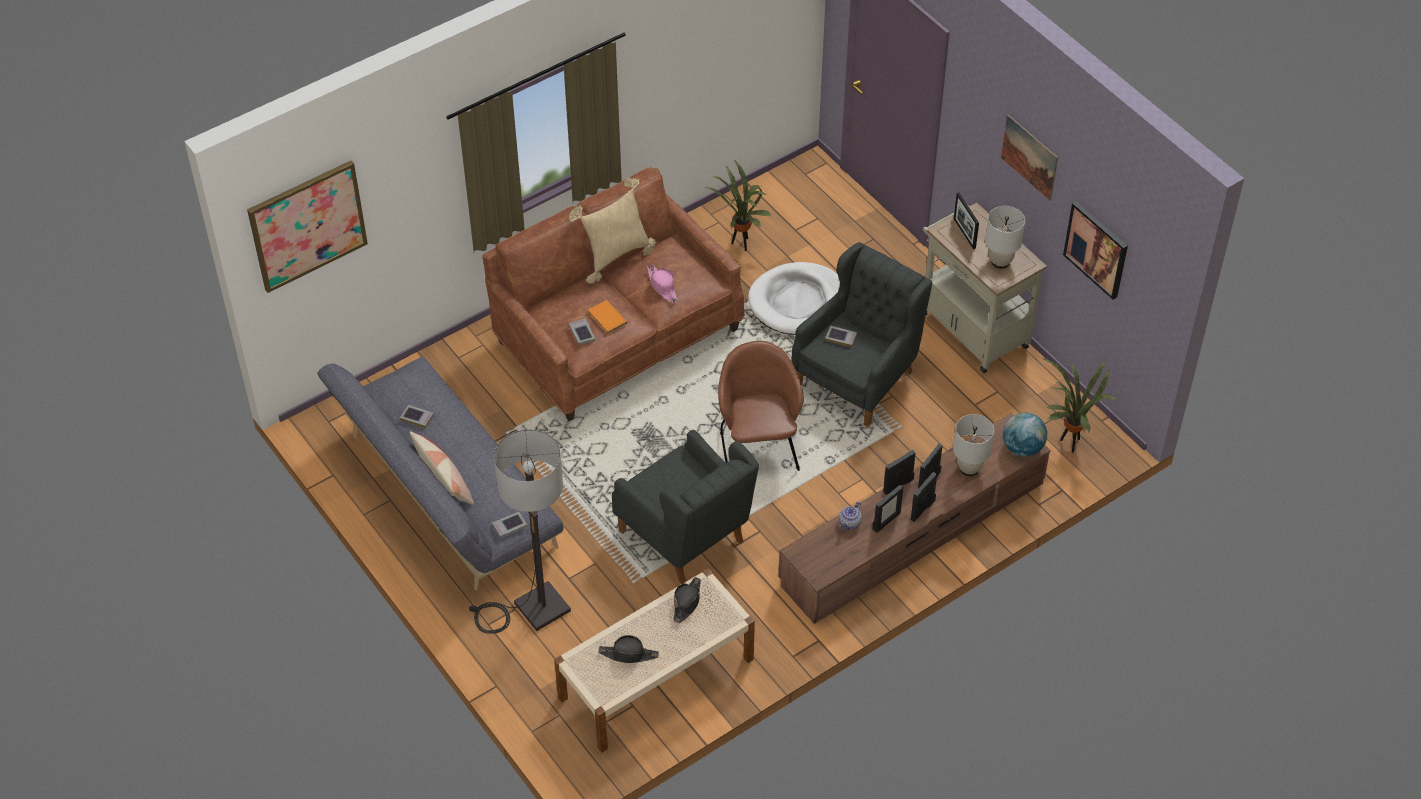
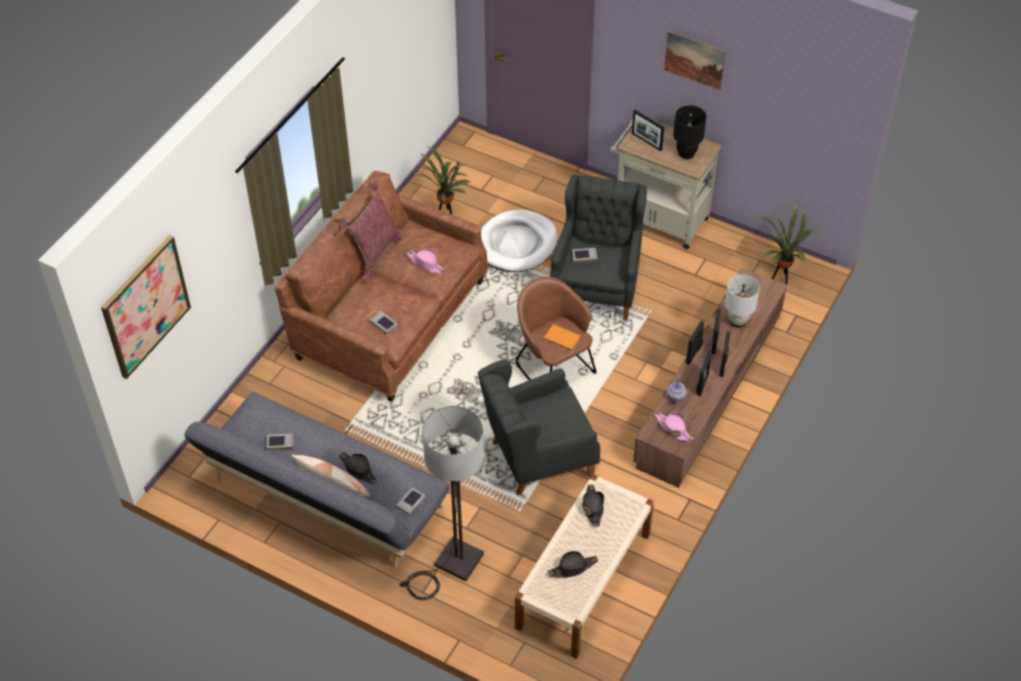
camera: 25 degrees left, 0 degrees up
(477, 474) = (358, 470): none -> black hat
(606, 319) = (396, 305): orange book -> orange book (562, 339)
(614, 259) = (373, 256): beige pillow -> red pillow
(685, 536) = (539, 458): grey armchair -> grey armchair turned 135 degrees clockwise
(826, 556) = (673, 429): none -> pink hat
(1000, 261) = (686, 153): white table lamp -> black table lamp
(1022, 448) = (766, 291): globe -> none
(1096, 249) = (773, 115): picture -> none

